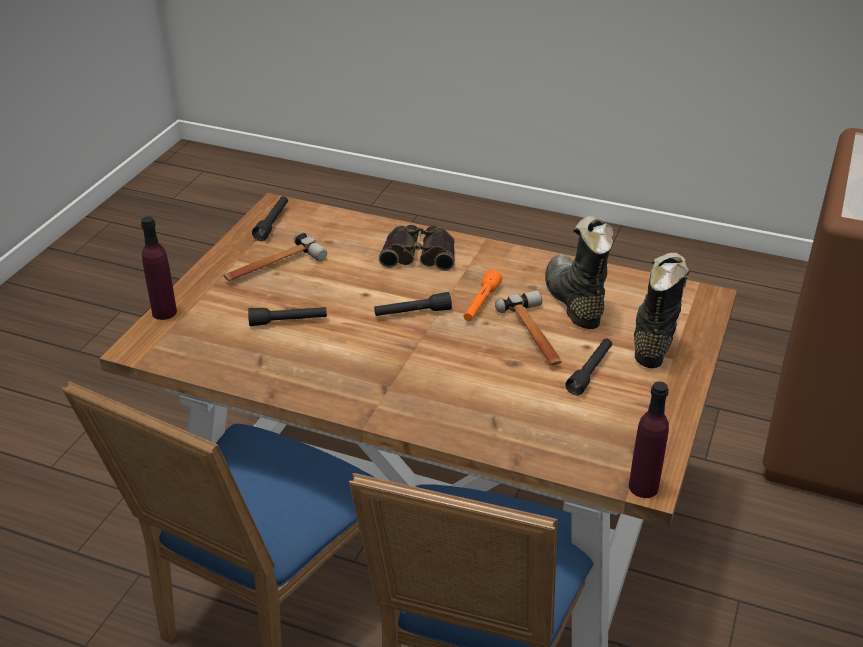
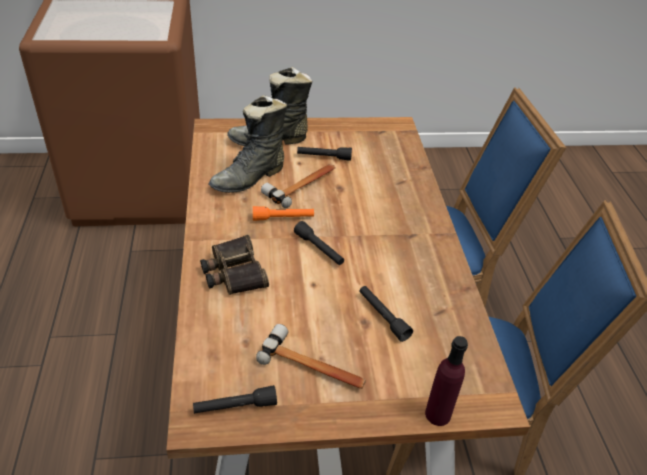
camera: 120 degrees left, 5 degrees up
(643, 487) = (402, 126): purple bottle -> none

